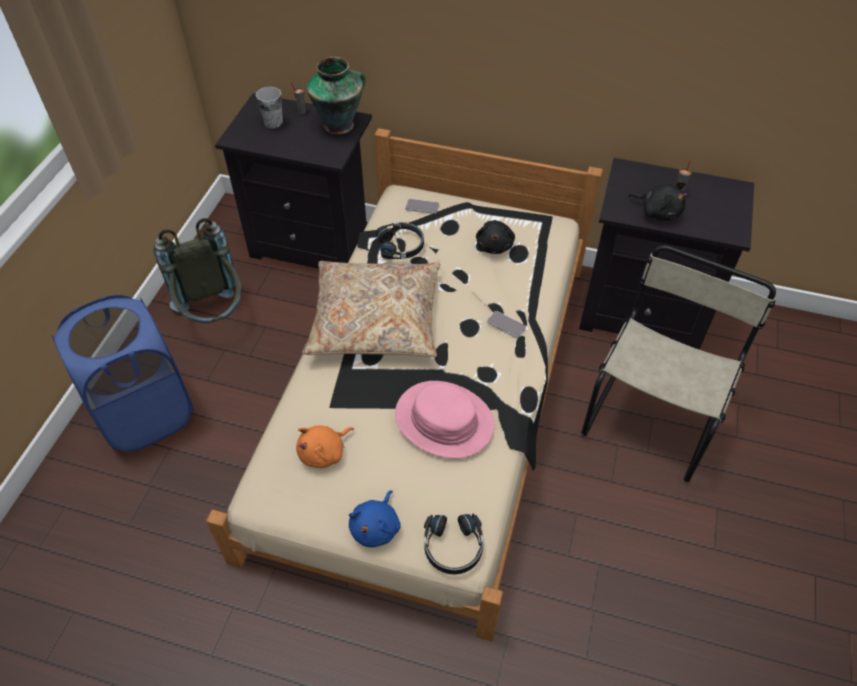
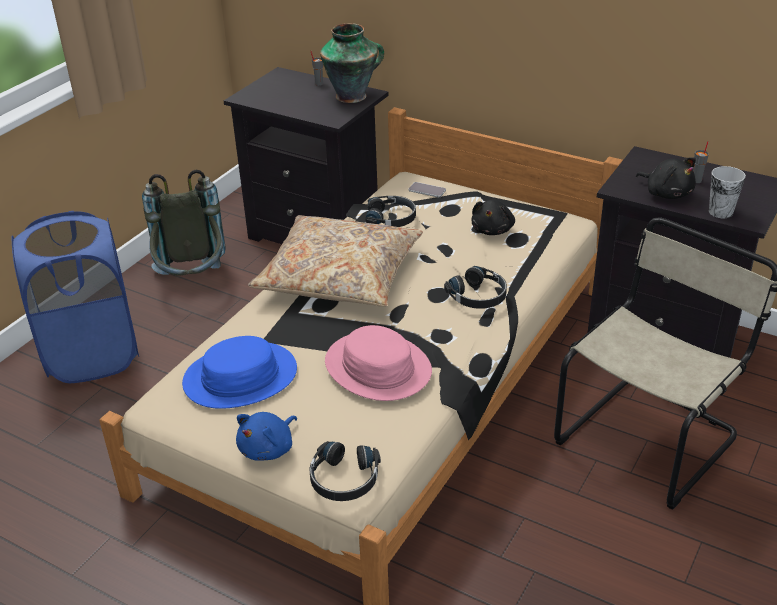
camera: 15 degrees right, 15 degrees down
(273, 122) = (287, 89): cup -> cup (720, 212)
(324, 452) = (240, 377): orange plush toy -> blue hat
(506, 325) = (478, 296): phone -> black headphones

